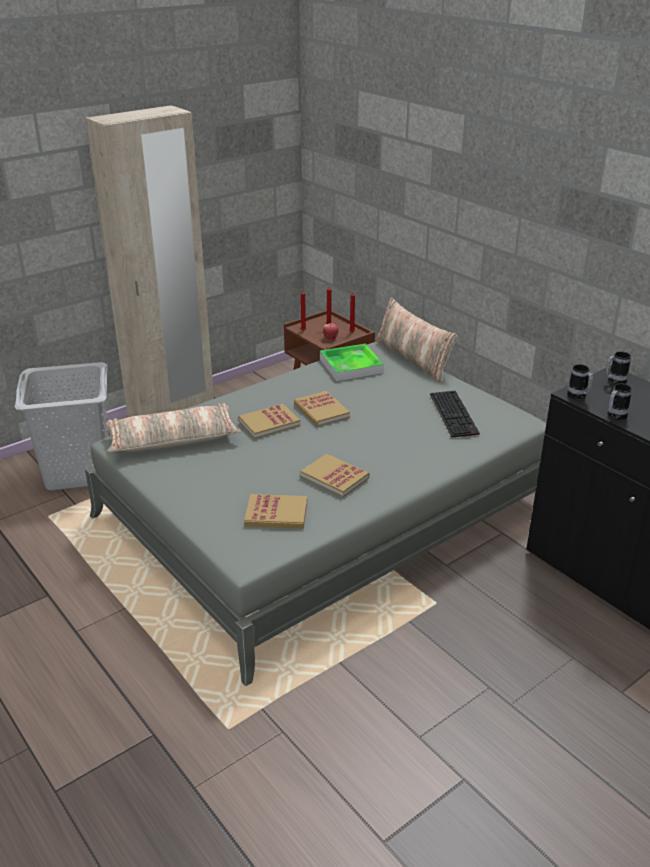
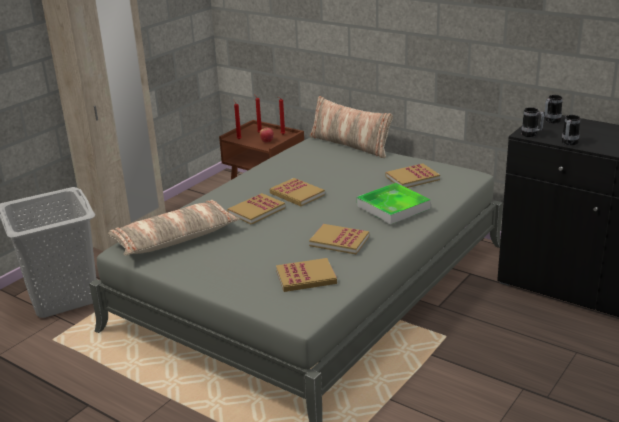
camera: 15 degrees left, 5 degrees down
(351, 366) = (300, 158): tray -> tray (393, 207)
(455, 414) = (412, 178): keyboard -> book

